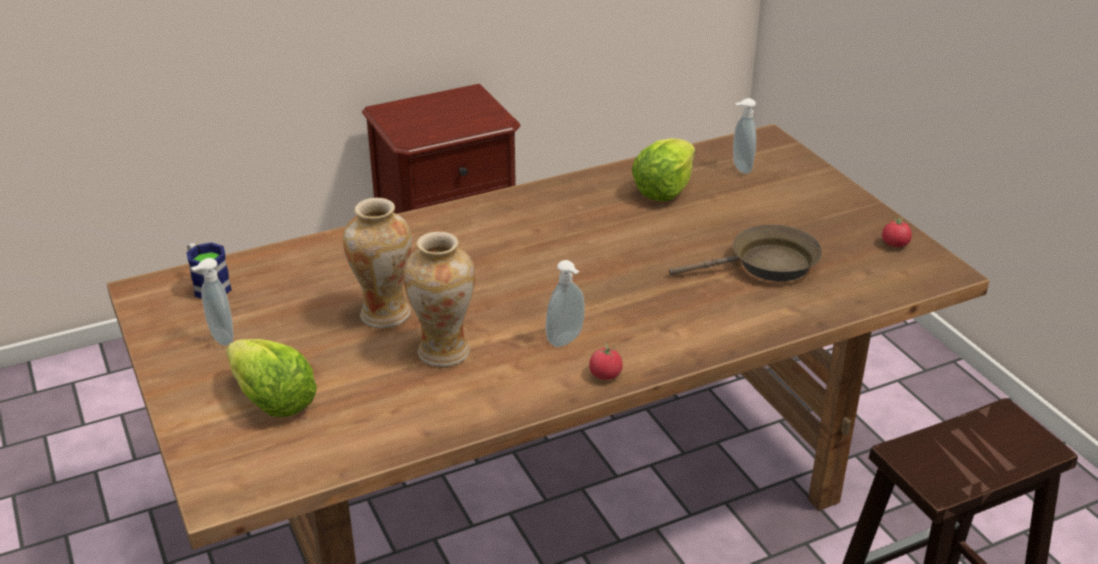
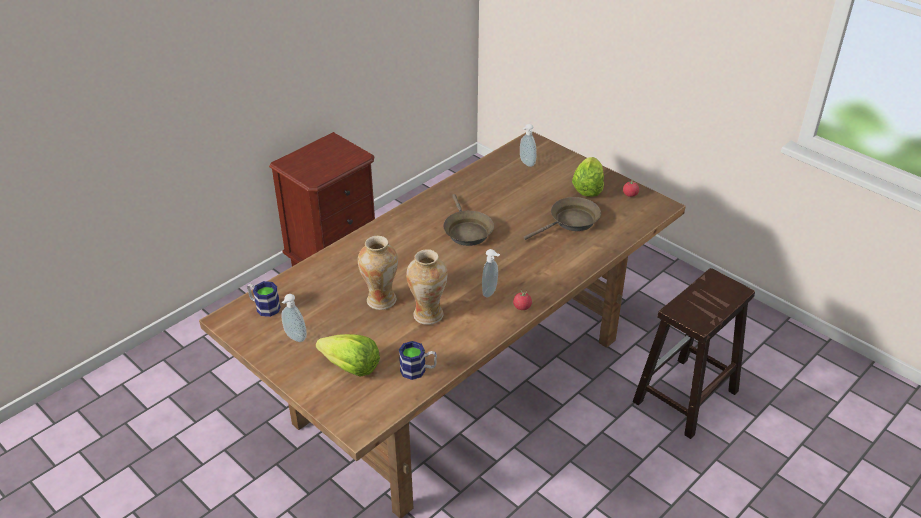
camera: 20 degrees left, 5 degrees up
(373, 431) = (418, 370): none -> mug
(583, 244) = (466, 231): none -> brown frying pan
(664, 190) = (492, 186): lettuce -> lettuce (588, 188)

